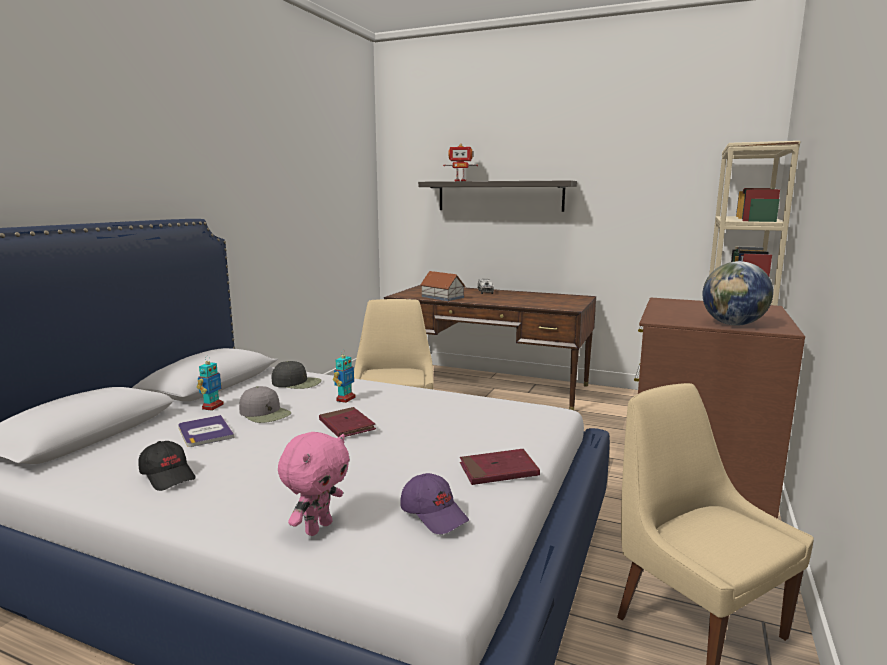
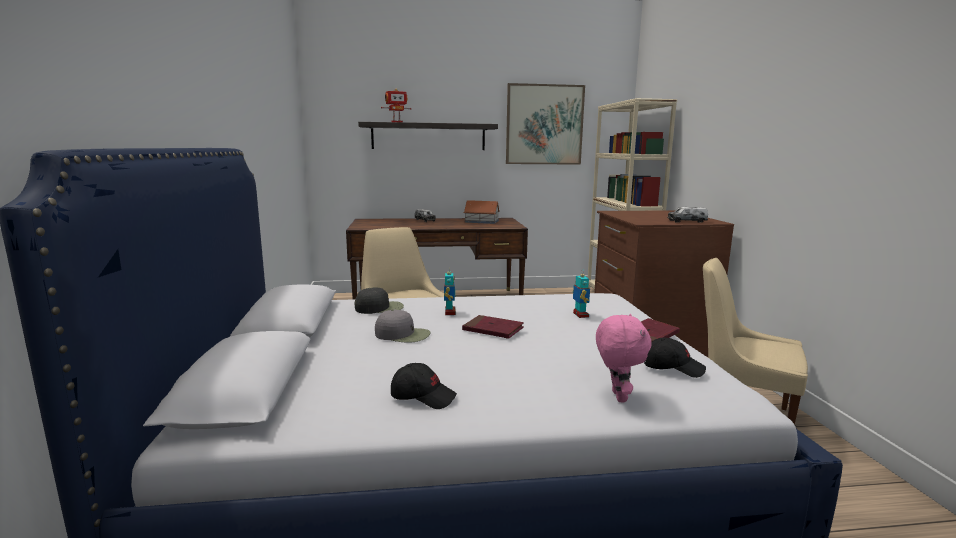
camera: 30 degrees left, 0 degrees up
(205, 432) = (380, 358): book -> none
(212, 407) = (339, 339): toy robot -> toy robot (580, 315)
(434, 514) = (672, 367): purple cap -> black cap
(442, 297) = (400, 226): toy house -> toy house (482, 221)
(644, 179) = (544, 125): none -> picture
(733, 324) = (687, 221): globe -> toy truck

